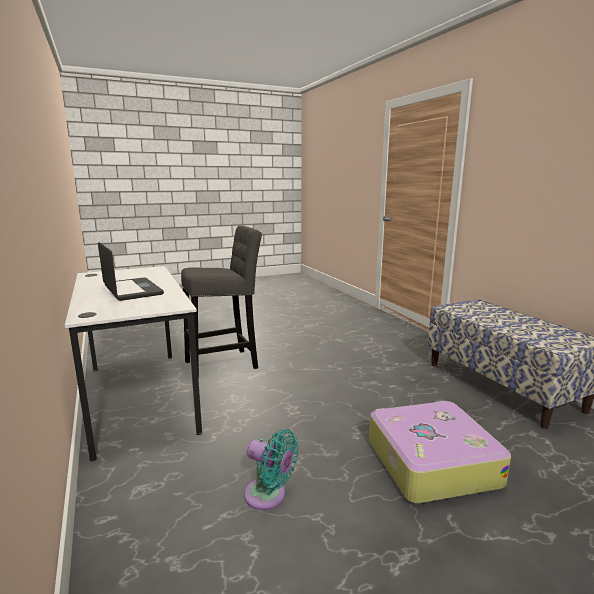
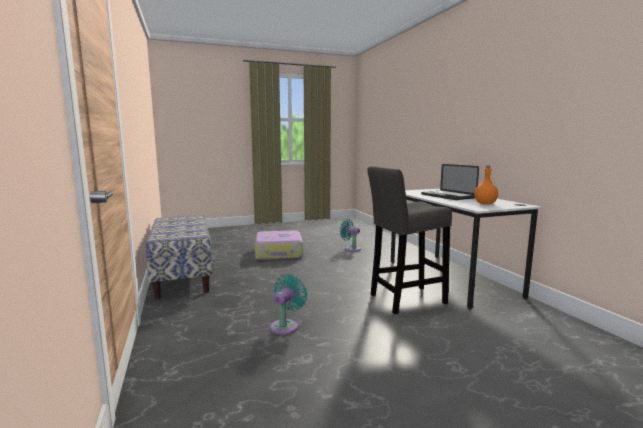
camera: 175 degrees left, 5 degrees down
(127, 275) = (484, 203): none -> orange bottle
(329, 340) = (286, 326): none -> turquoise fan

